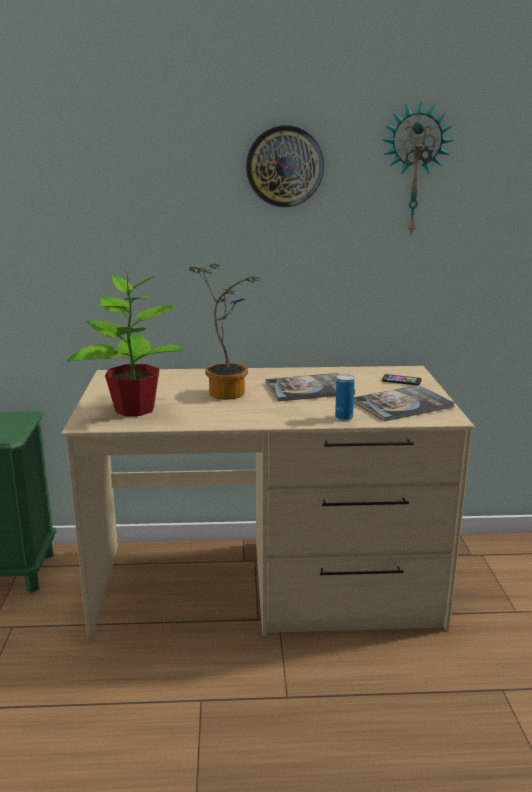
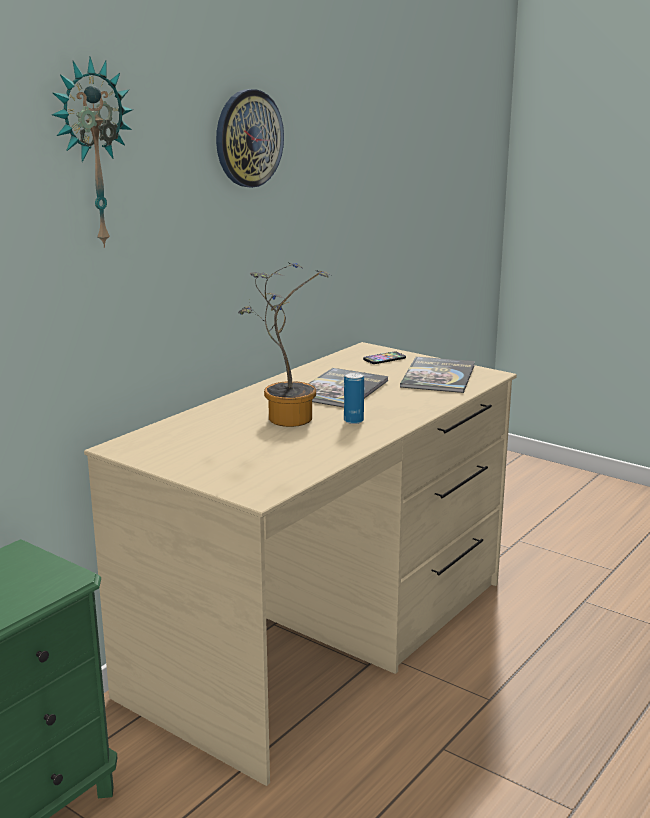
camera: 50 degrees left, 0 degrees up
(134, 409) = (256, 465): potted plant -> none
(343, 417) = (432, 401): can -> can (353, 421)
(414, 170) = (342, 132): wall clock -> wall clock (91, 154)

